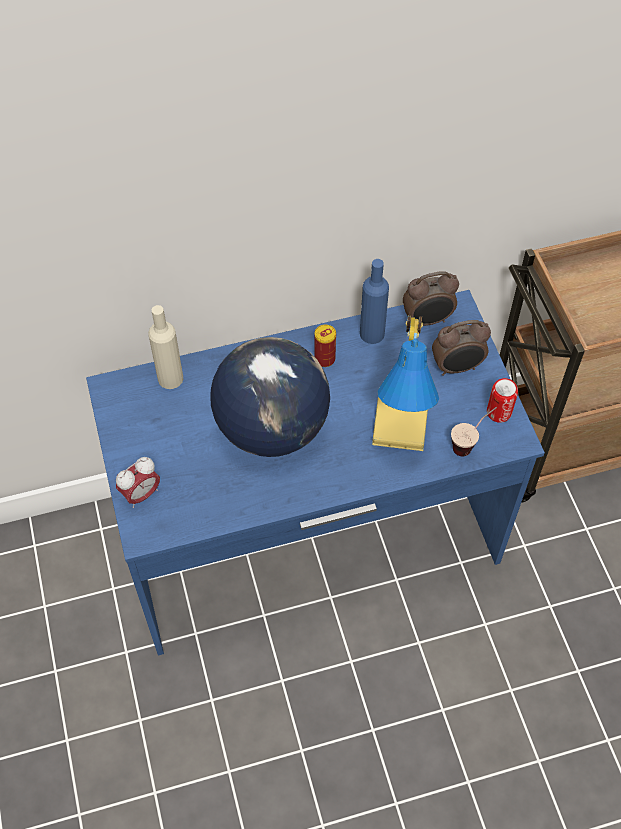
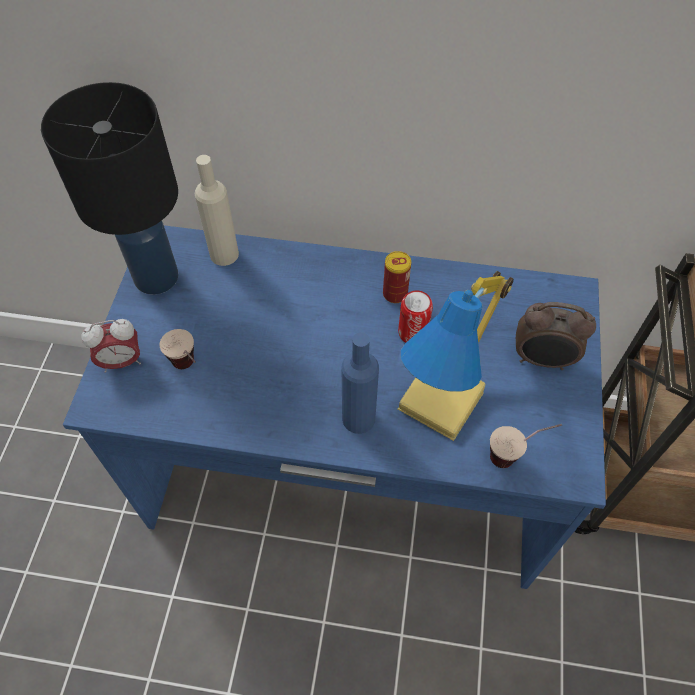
camera: 25 degrees right, 0 degrees up
(124, 417) = (155, 276): none -> black table lamp
(199, 479) = (189, 369): none -> cup
(271, 428) = (296, 345): globe -> none
(372, 333) = (461, 286): blue bottle -> blue bottle (358, 418)
(428, 320) = (533, 295): alarm clock -> none
(499, 412) = (568, 432): can -> can (413, 333)

